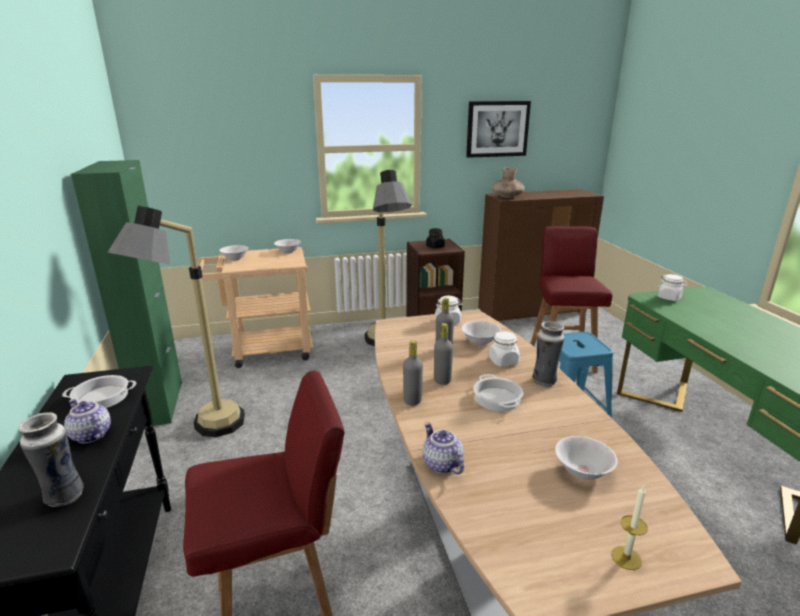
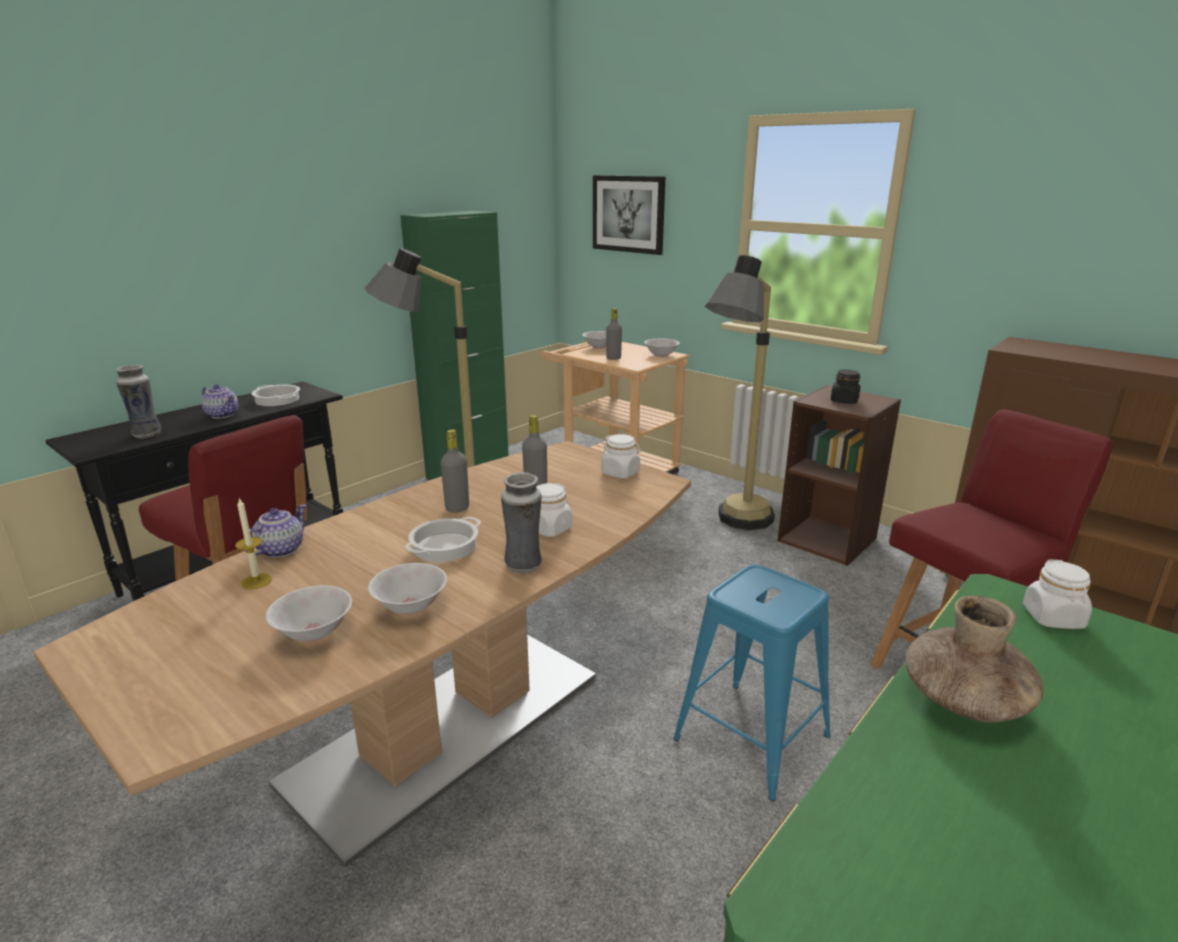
camera: 55 degrees right, 0 degrees up
(90, 435) = (223, 415): teapot -> teapot turned 120 degrees clockwise
(412, 400) = (396, 505): grey bottle -> grey bottle (613, 358)
(479, 341) = (588, 503): white bowl -> white bowl (410, 606)
(497, 129) = (1061, 212): picture -> picture (628, 214)
(507, 197) = (1029, 347): brown vase -> brown vase (964, 700)
(626, 558) = (153, 688): candle -> candle (256, 581)

